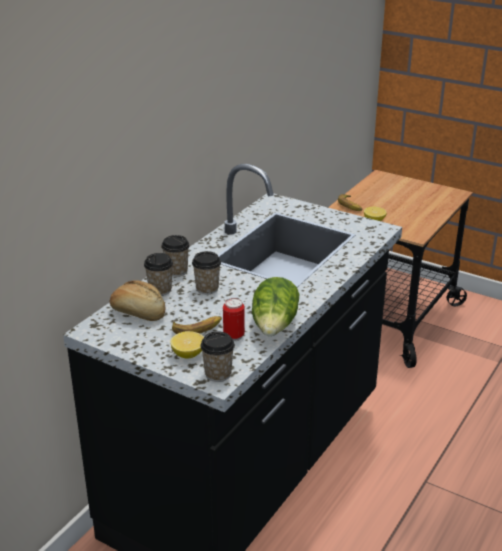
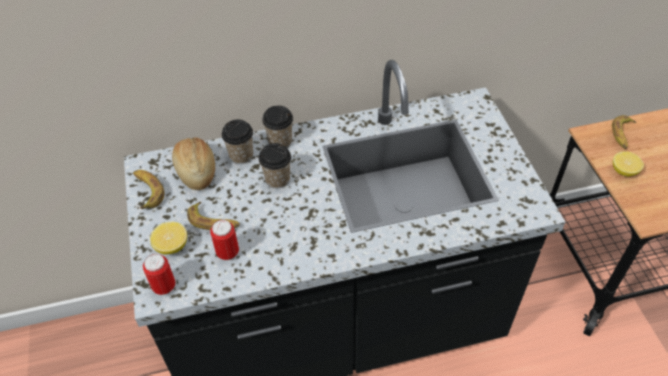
camera: 45 degrees right, 20 degrees up
(118, 340) = (147, 191): none -> banana
(218, 374) = (164, 286): cup -> can
(275, 326) = (273, 266): lettuce -> none

